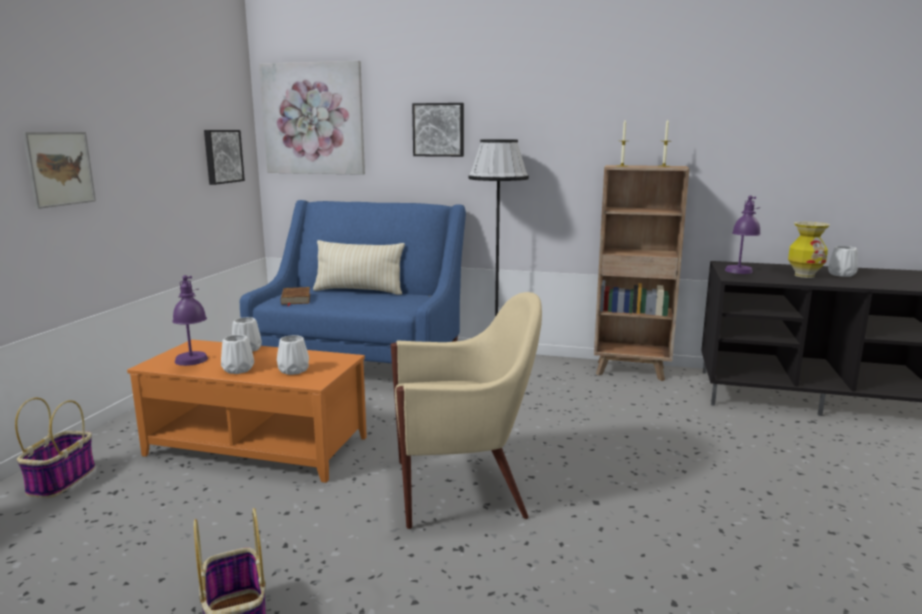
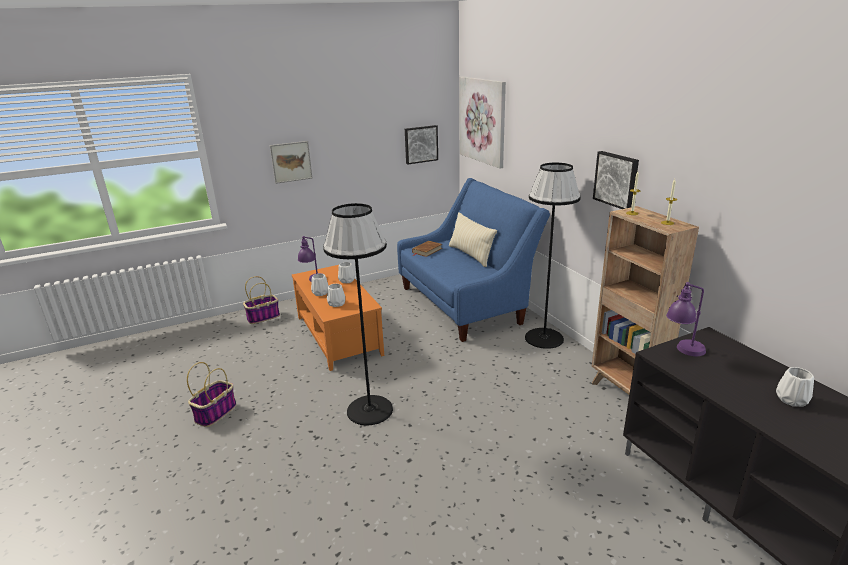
camera: 50 degrees right, 10 degrees up
(438, 130) = (541, 144): picture -> picture (616, 180)
(463, 489) = (370, 410): beige armchair -> black floor lamp
(804, 275) = (740, 382): vase -> none

